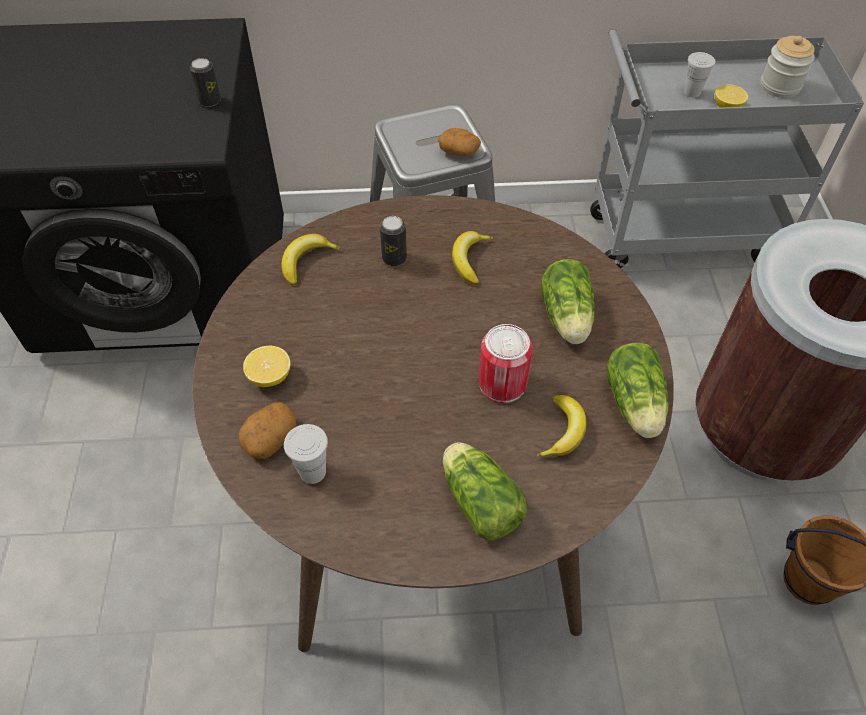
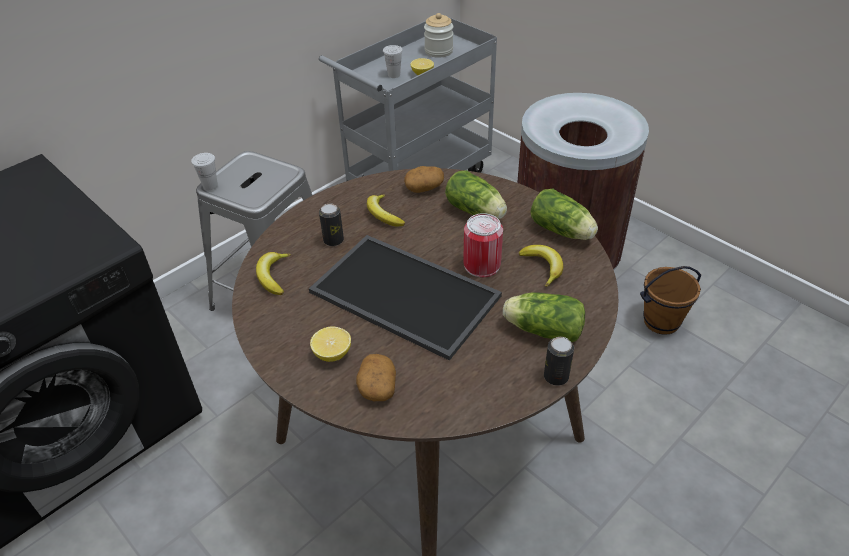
camera: 40 degrees left, 10 degrees down
(210, 101) = (80, 216): can -> can (556, 377)
(312, 472) = (428, 384): white cup -> white cup (210, 186)
(390, 361) = (401, 295): none -> tray
(459, 151) = (278, 176): potato -> potato (424, 187)

